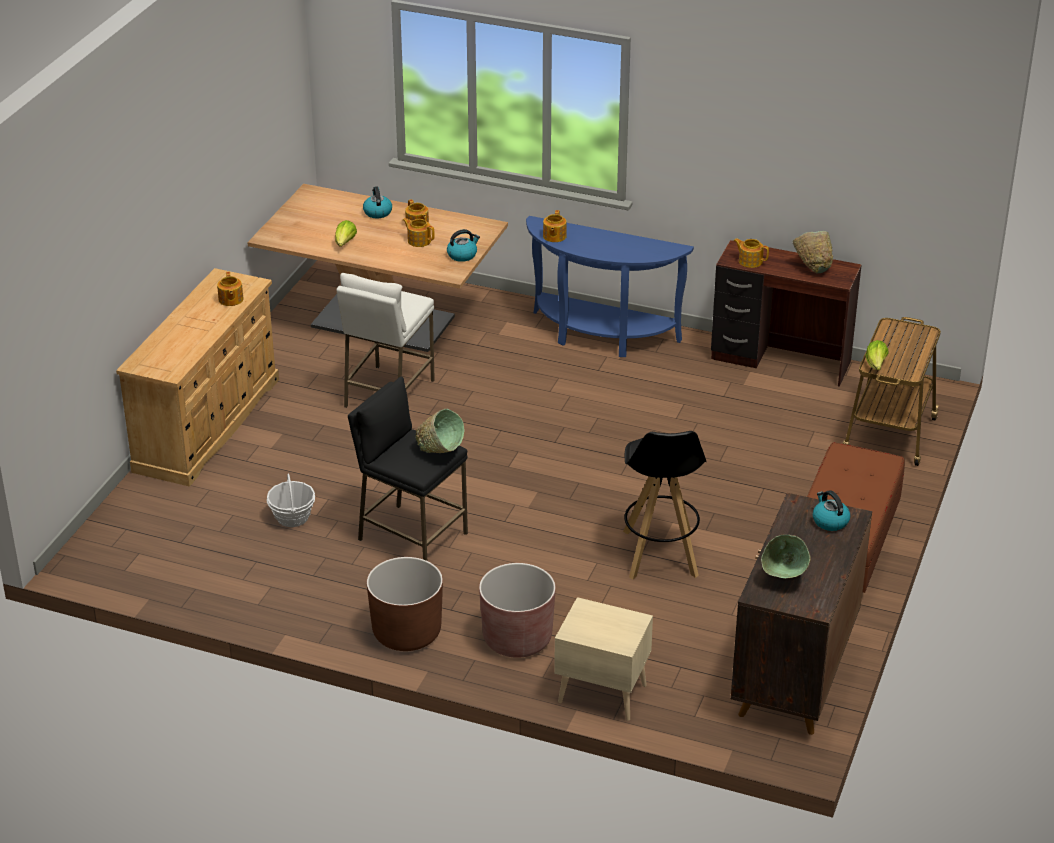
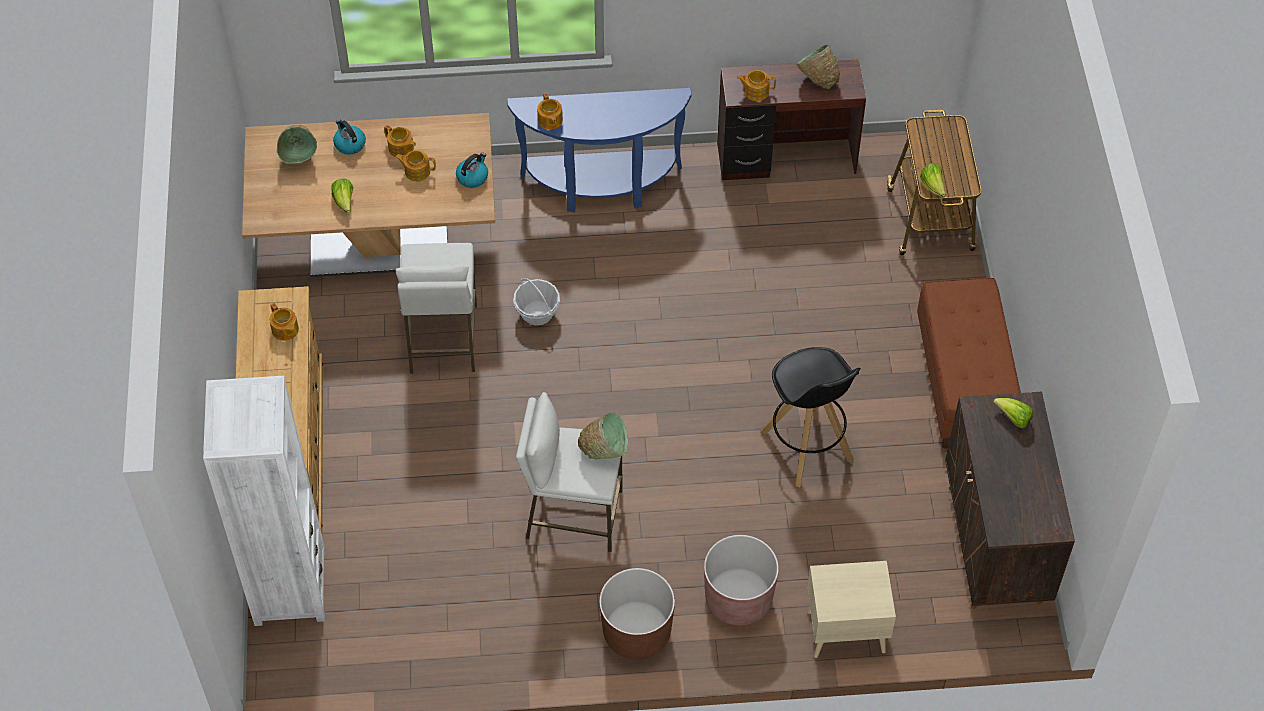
camera: 25 degrees left, 20 degrees up
(136, 510) = (289, 587): none -> white bookcase
(292, 517) = (447, 535): basket -> basket (537, 313)
(411, 537) = (573, 515): black stool -> white stool
(785, 578) = (1012, 502): green bowl -> green bowl (299, 157)
(829, 521) = (1013, 418): kettle -> lettuce

